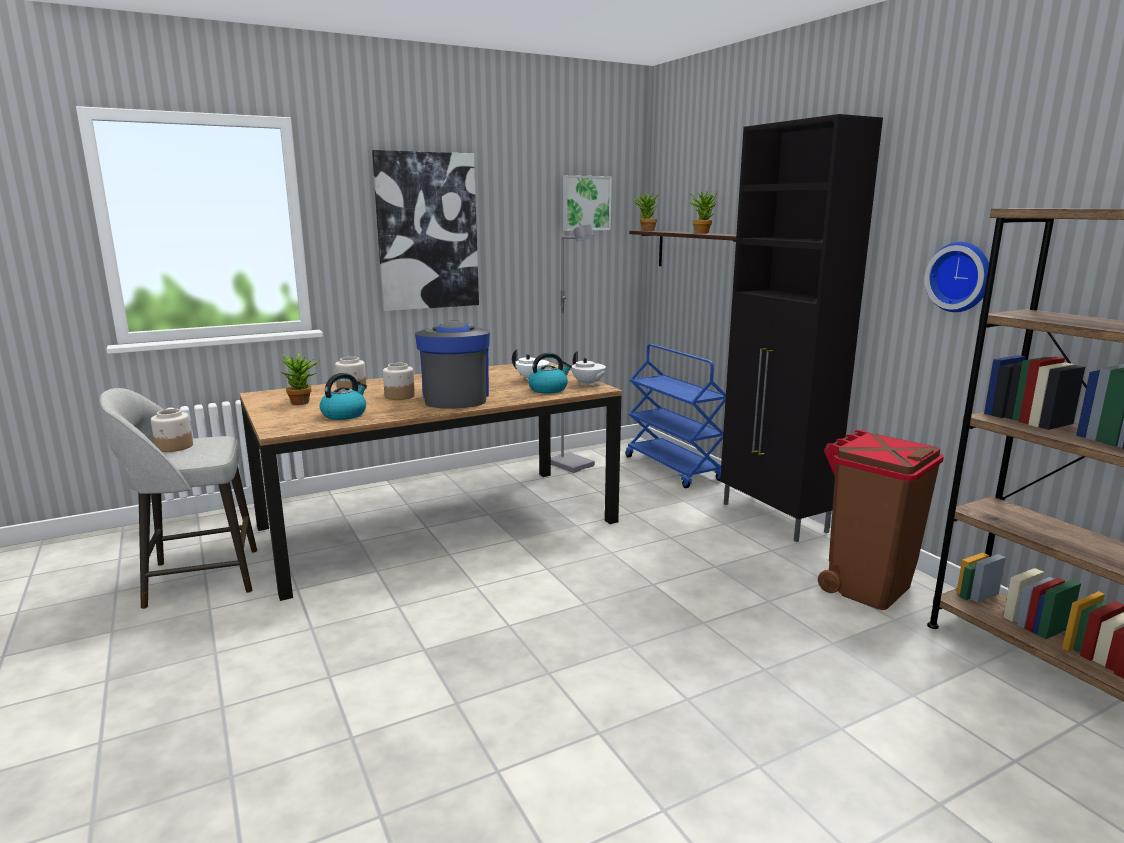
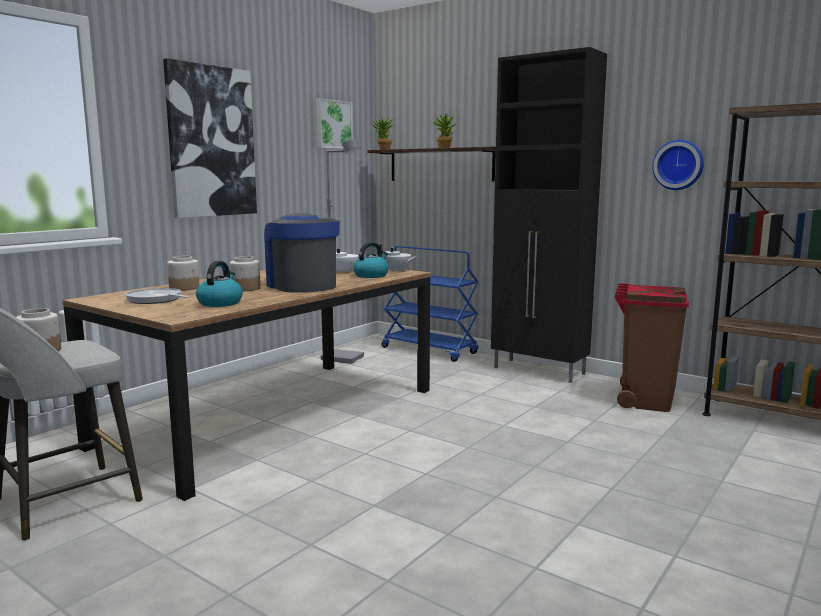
camera: 25 degrees left, 5 degrees down
(303, 403) = (156, 300): potted plant -> frying pan

